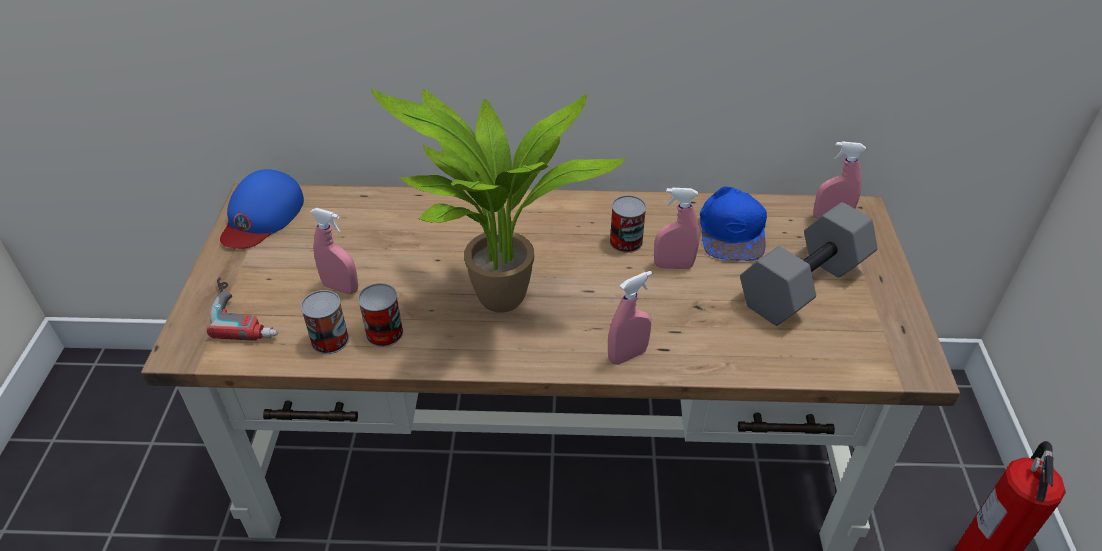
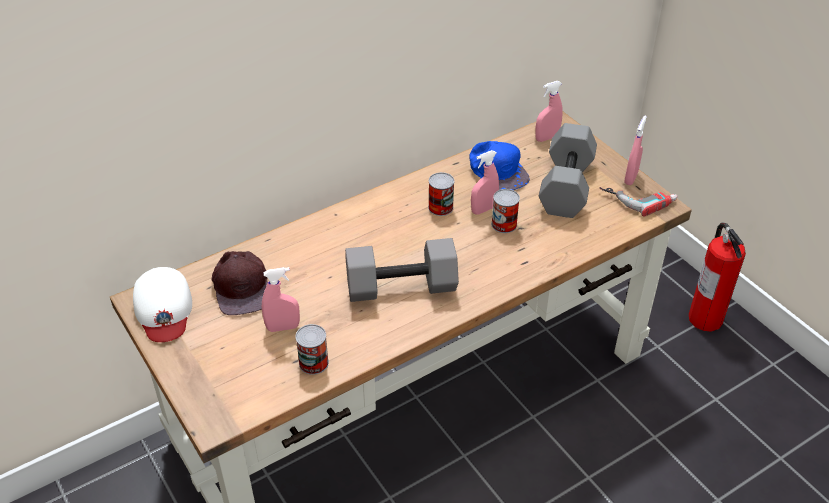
camera: 35 degrees left, 0 degrees up
(248, 312) = (234, 376): power drill -> power drill (638, 197)
(262, 216) = (164, 309): blue cap -> white cap
(349, 228) = (242, 286): none -> brown cap
(384, 333) = (346, 340): can -> can (504, 224)
(499, 305) = (402, 285): potted plant -> grey dumbbell
(627, 355) = (508, 276): pink spray bottle -> pink spray bottle (631, 178)

